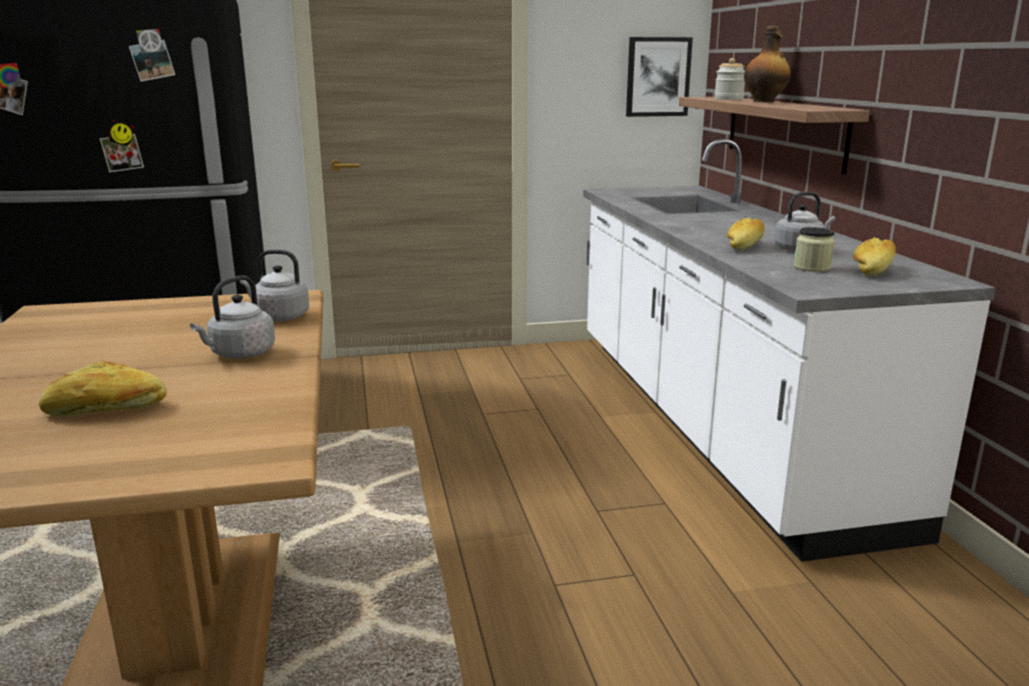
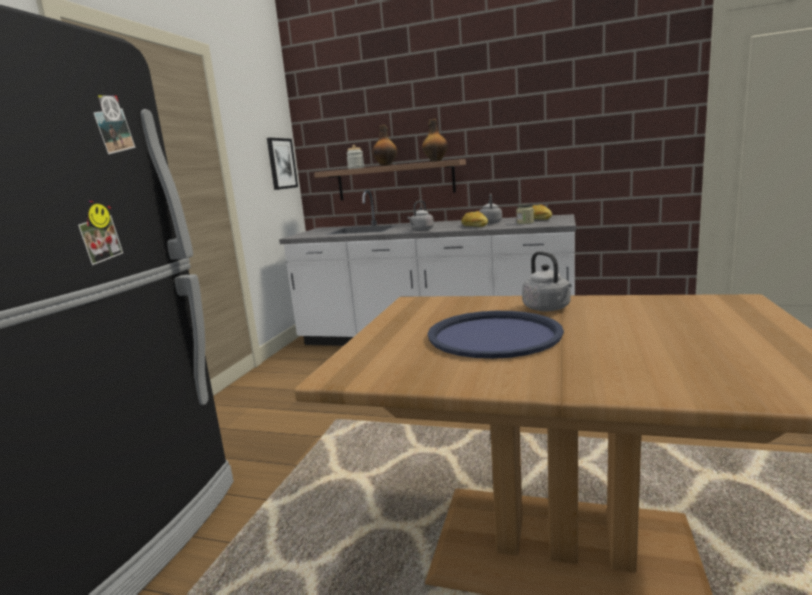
camera: 60 degrees left, 5 degrees down
(106, 410) = (656, 333): bread -> none
(133, 343) = (494, 335): none -> blue tray
(278, 317) = (464, 303): grey kettle -> grey kettle (421, 230)
(814, 106) = (435, 161): none -> bottle

